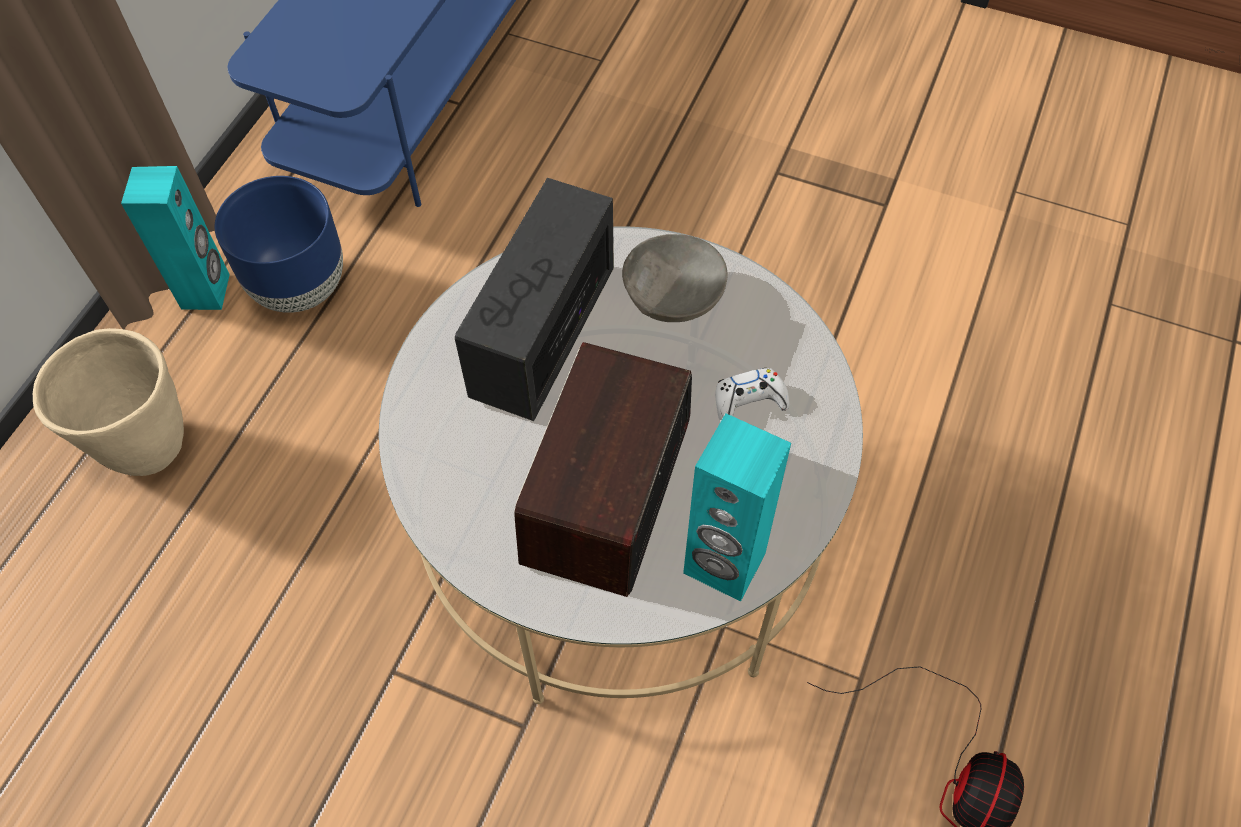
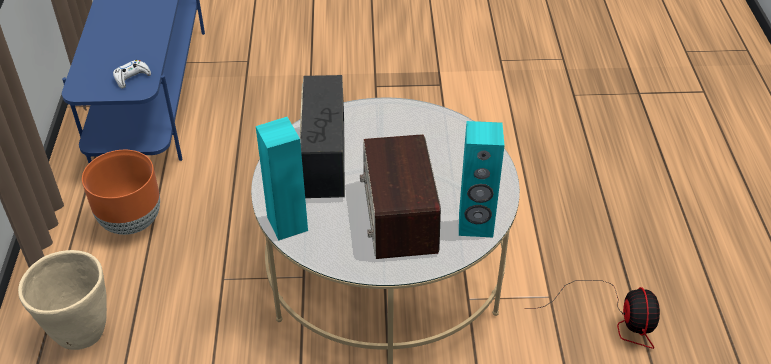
camera: 25 degrees left, 15 degrees down
(206, 291) = (72, 242): turquoise speaker -> turquoise speaker (288, 223)
(299, 288) = (131, 222): blue planter -> orange planter
(674, 298) = (382, 126): grey bowl -> none
(748, 401) = (446, 156): white game controller -> white game controller (131, 77)

